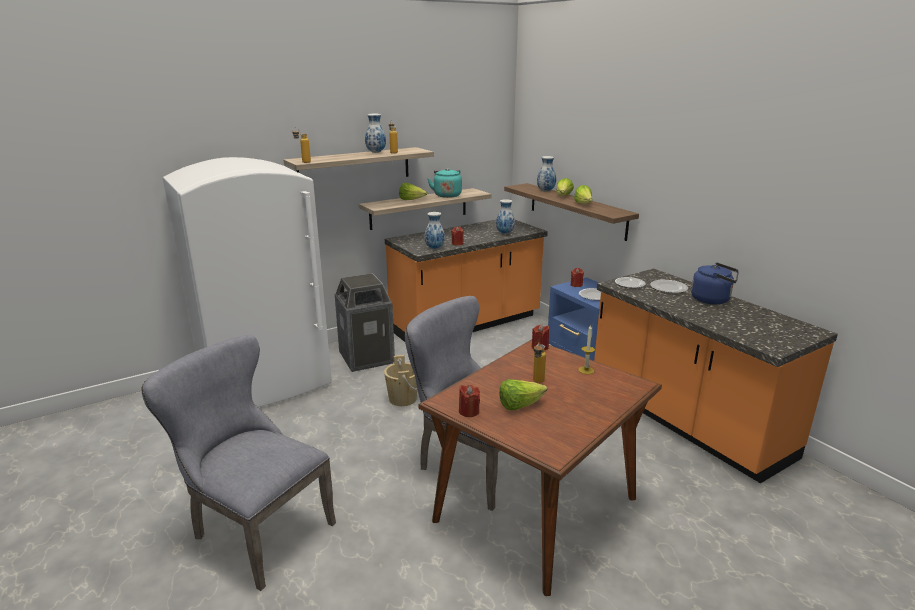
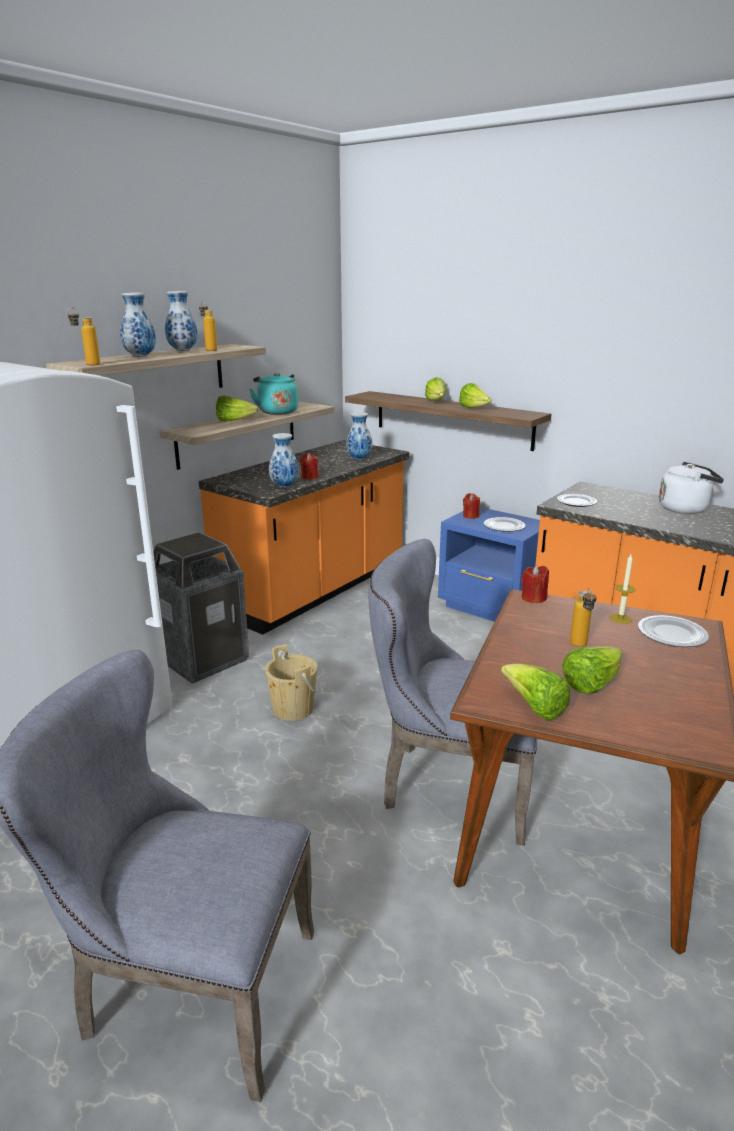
camera: 20 degrees left, 0 degrees up
(469, 411) = (534, 708): red candle -> lettuce
(545, 191) = (405, 397): vase -> vase (140, 356)
(668, 288) = (623, 501): plate -> plate (671, 634)
(713, 300) = (685, 509): blue kettle -> white kettle

